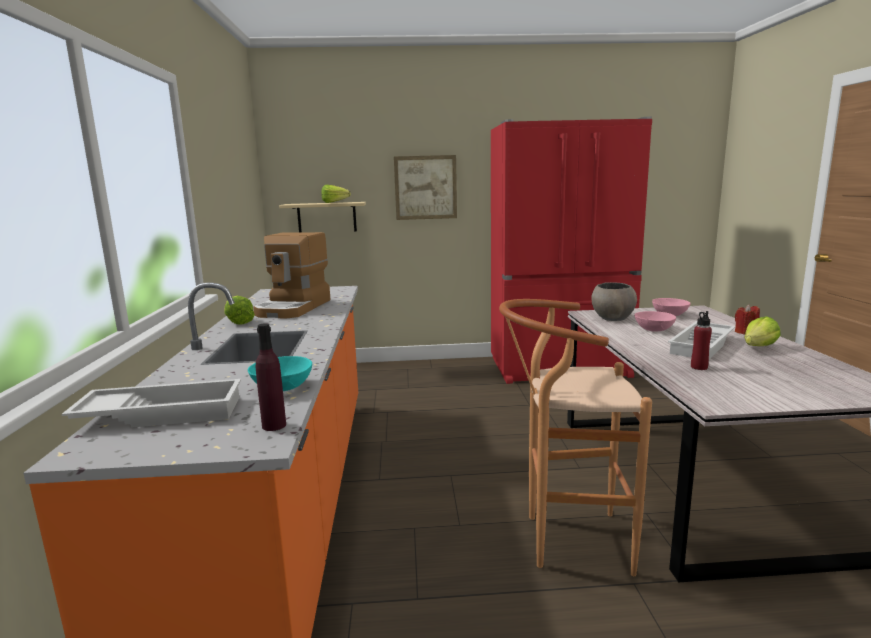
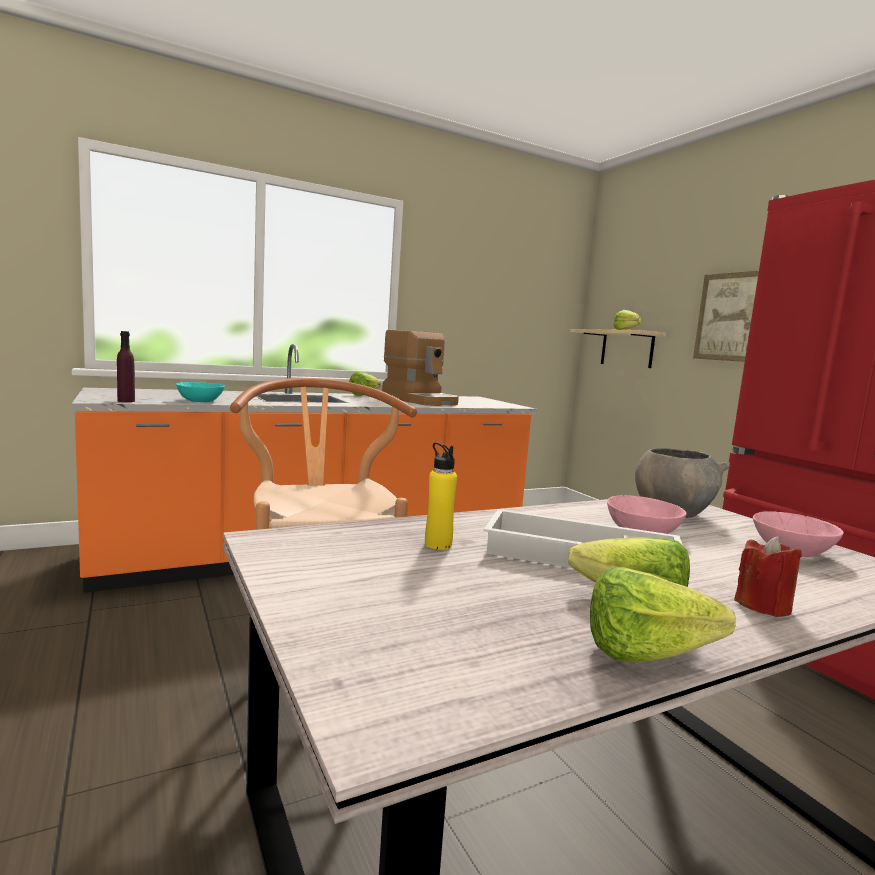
camera: 65 degrees right, 5 degrees down
(163, 413) = (157, 392): white tray -> none
(294, 308) = (421, 400): coffee machine -> coffee machine turned 120 degrees counterclockwise
(699, 367) = (438, 544): red bottle -> yellow bottle
(809, 354) = (659, 657): none -> lettuce

